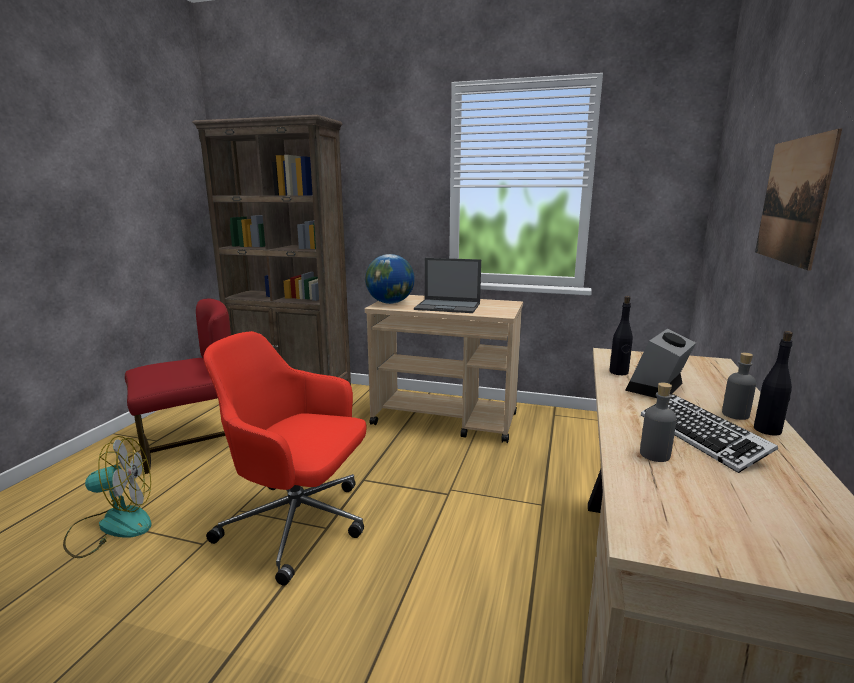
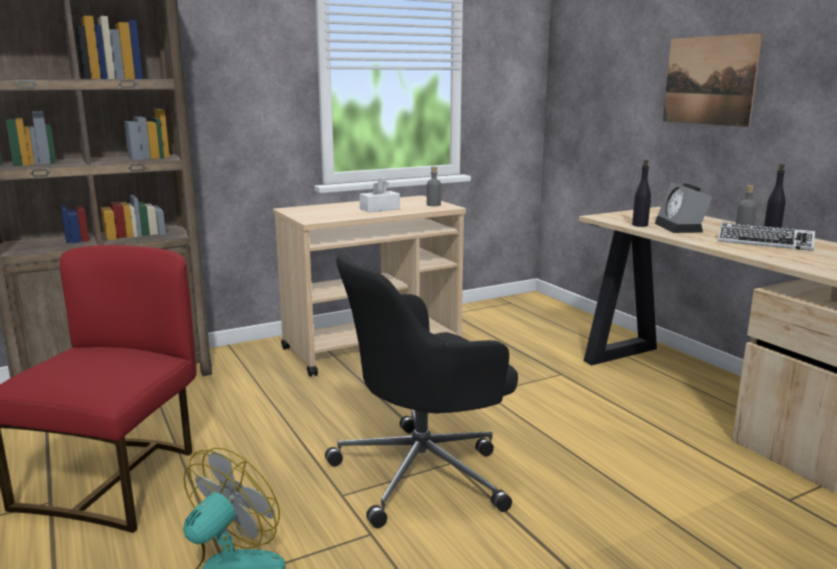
camera: 45 degrees left, 0 degrees up
(299, 524) = (424, 473): red office chair -> black office chair
(390, 303) = (311, 216): globe -> none
(448, 306) = (379, 209): laptop -> white tissue box
(654, 455) = (774, 254): grey bottle -> grey bottle (433, 205)

